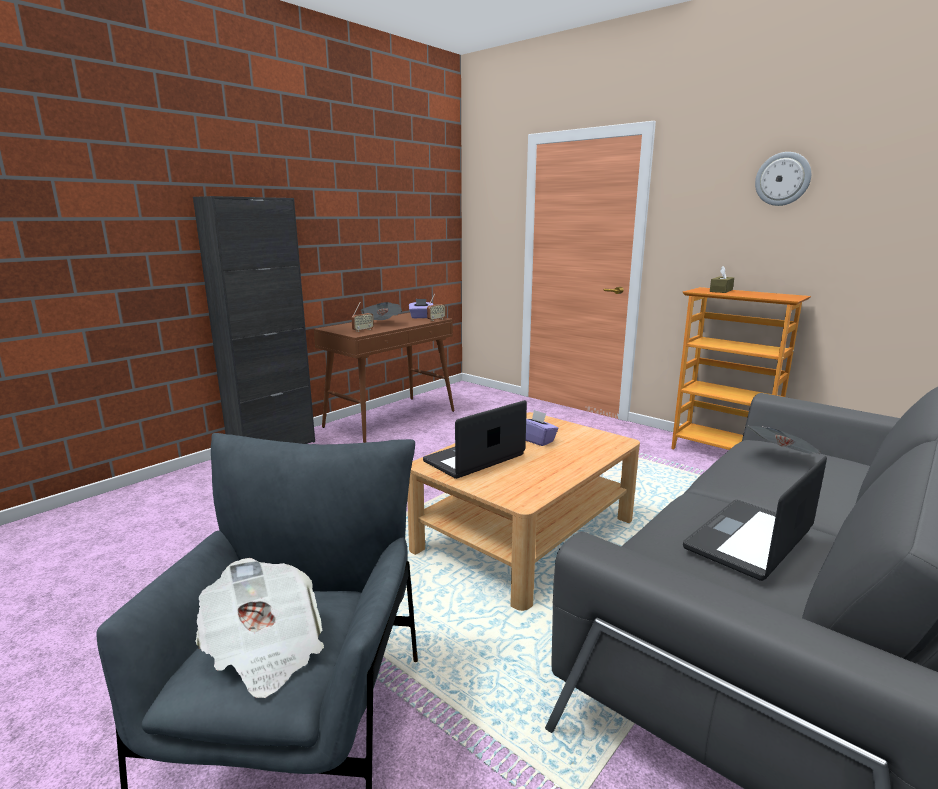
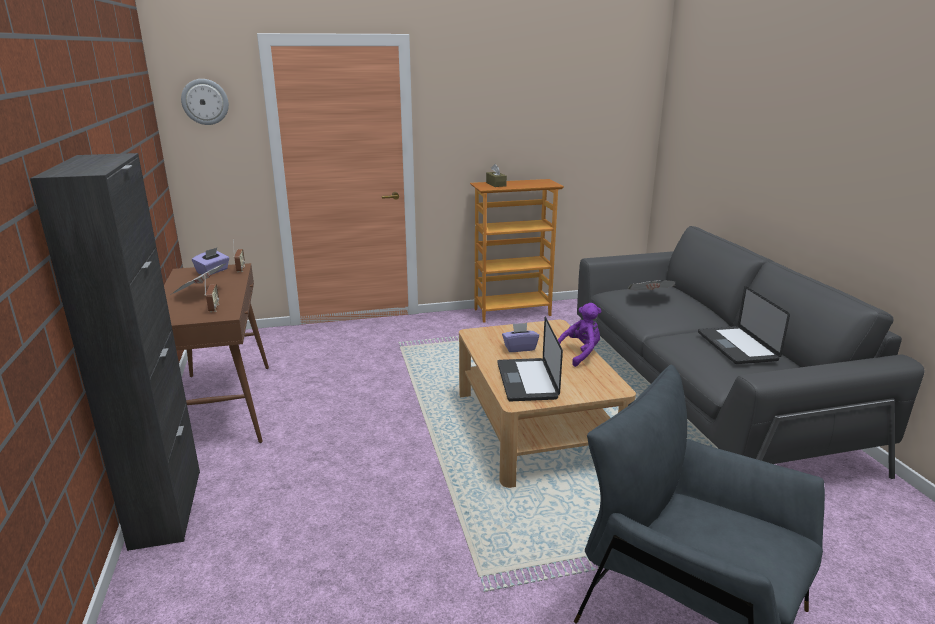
camera: 55 degrees left, 5 degrees up
(265, 650) = (752, 539): newspaper -> none
(572, 466) = (579, 354): none -> purple plush toy
(783, 179) = (520, 91): wall clock -> wall clock (205, 102)

